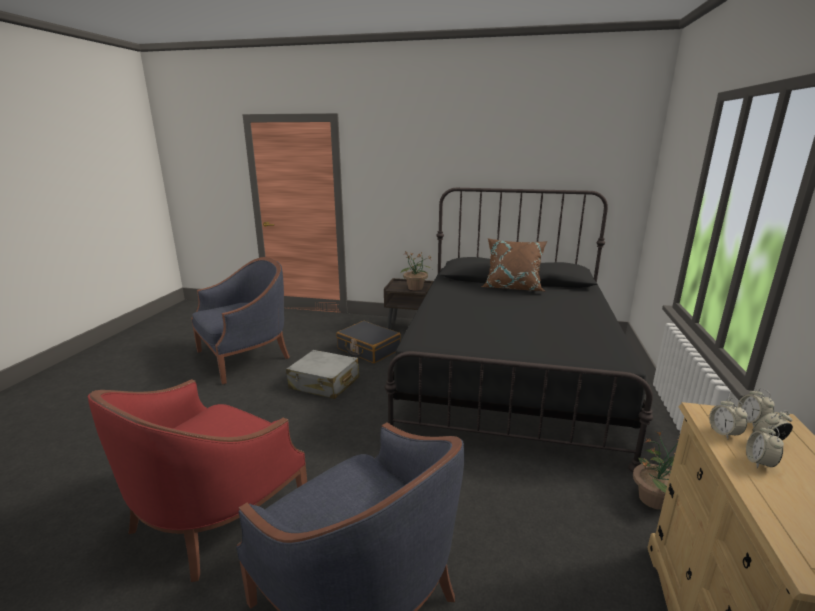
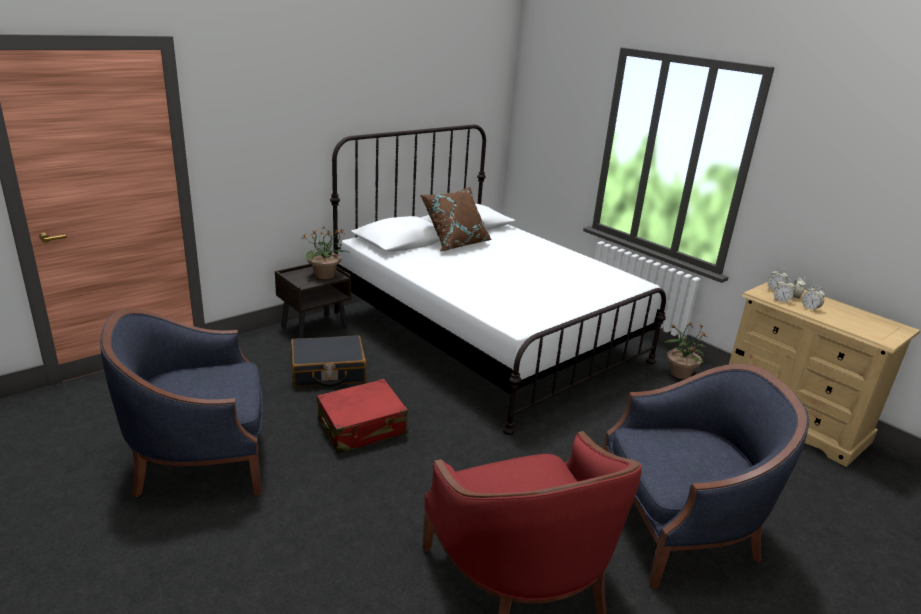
camera: 55 degrees left, 5 degrees up
(245, 357) = (201, 457): blue armchair -> blue armchair turned 105 degrees counterclockwise
(324, 383) = (362, 427): grey suitcase -> red suitcase
(508, 376) = (487, 336): black bed -> white bed

